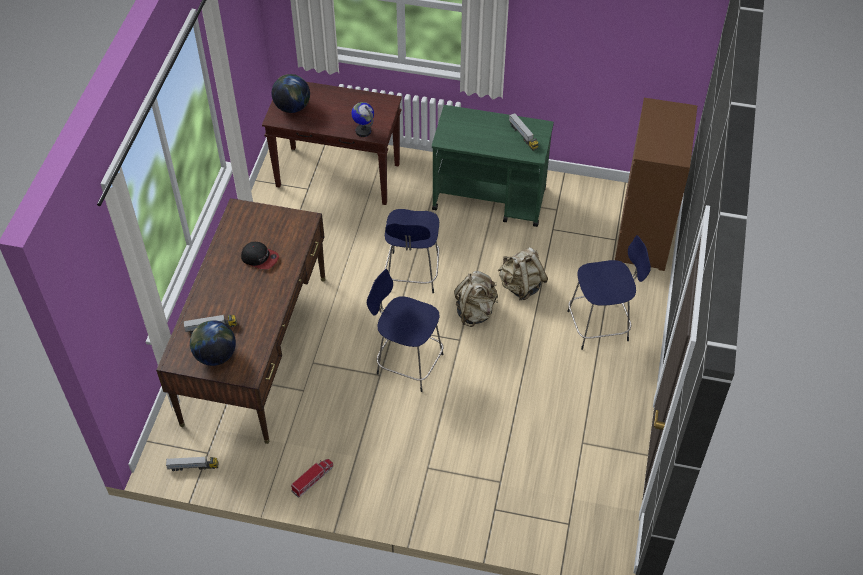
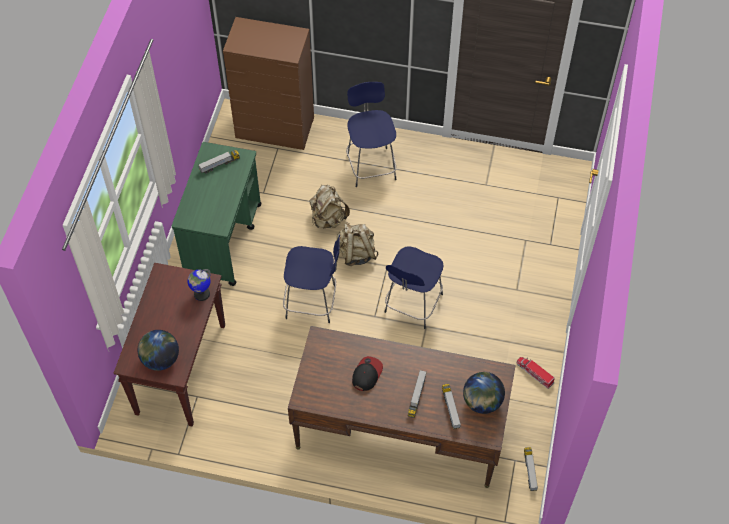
camera: 90 degrees left, 5 degrees up
(229, 299) = (416, 396): none -> toy truck

